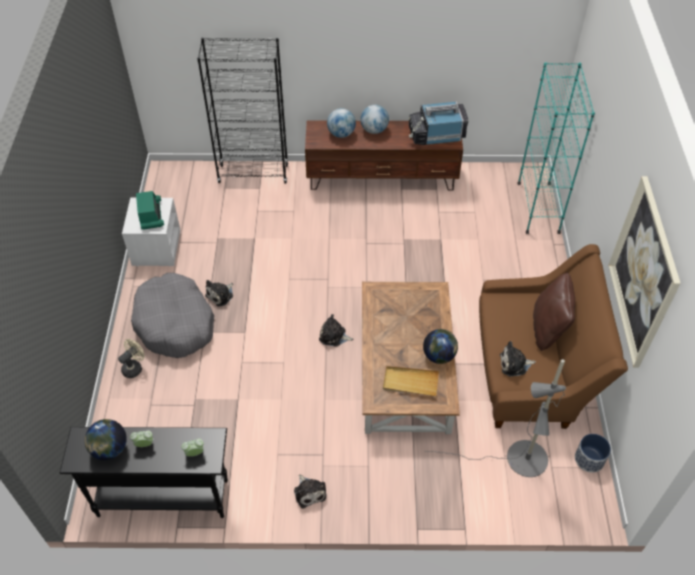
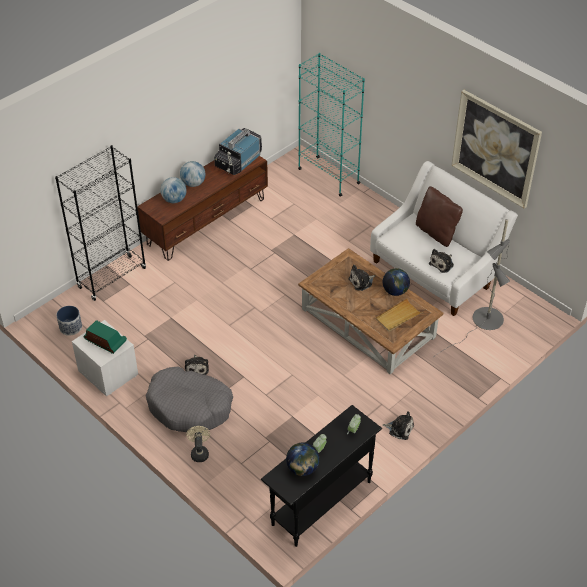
camera: 45 degrees left, 5 degrees down
(334, 336) = (302, 337): plush toy -> plush toy (361, 282)
(532, 369) = (435, 271): brown sofa -> white sofa
(589, 459) = (517, 295): planter -> planter (71, 327)

